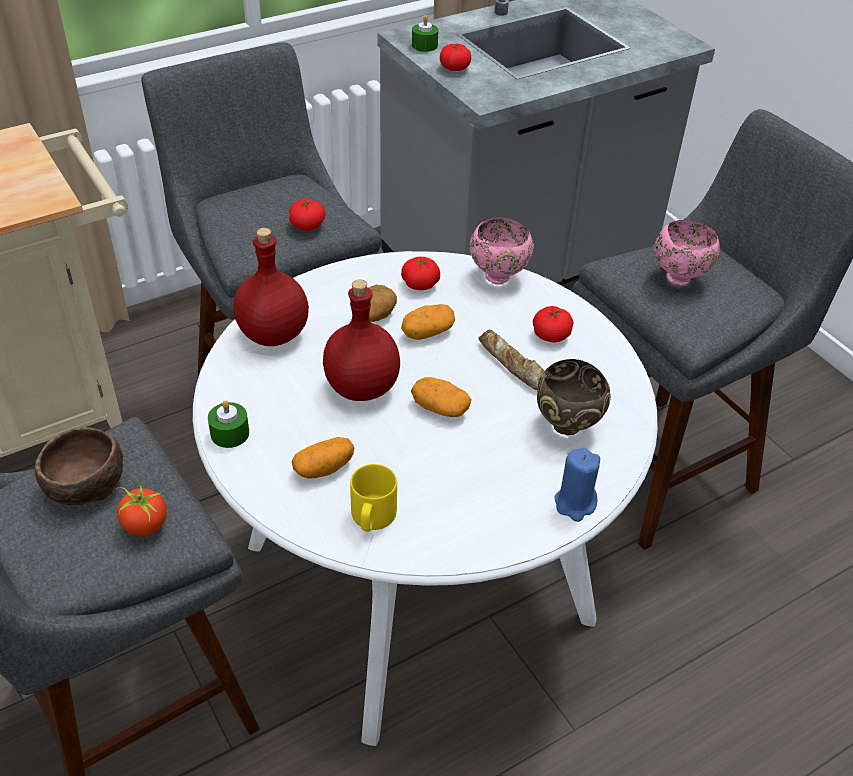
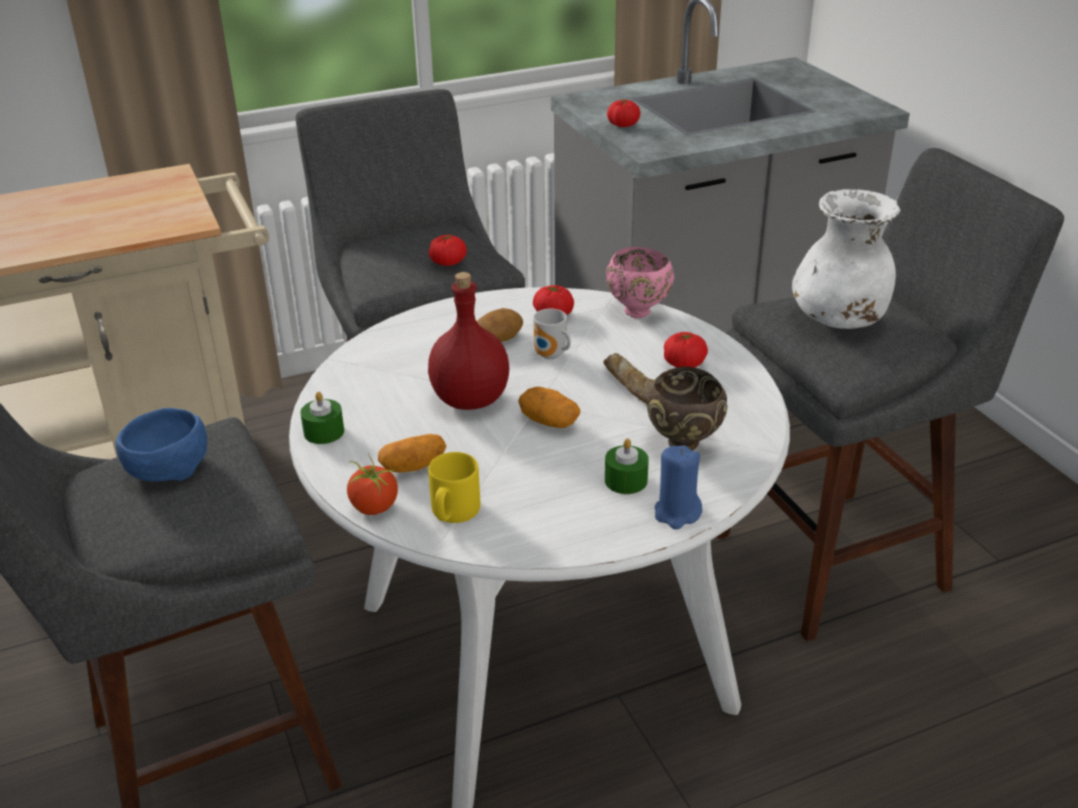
camera: 10 degrees right, 10 degrees down
(83, 485) = (166, 467): brown bowl -> blue bowl
(145, 525) = (218, 505): tomato -> tomato (374, 507)
(274, 335) = (390, 352): red bottle -> none
(424, 45) = (596, 107): green candle -> green candle (626, 480)
(427, 332) = (551, 356): potato -> mug
(680, 278) = (839, 320): pink bowl -> white vase

